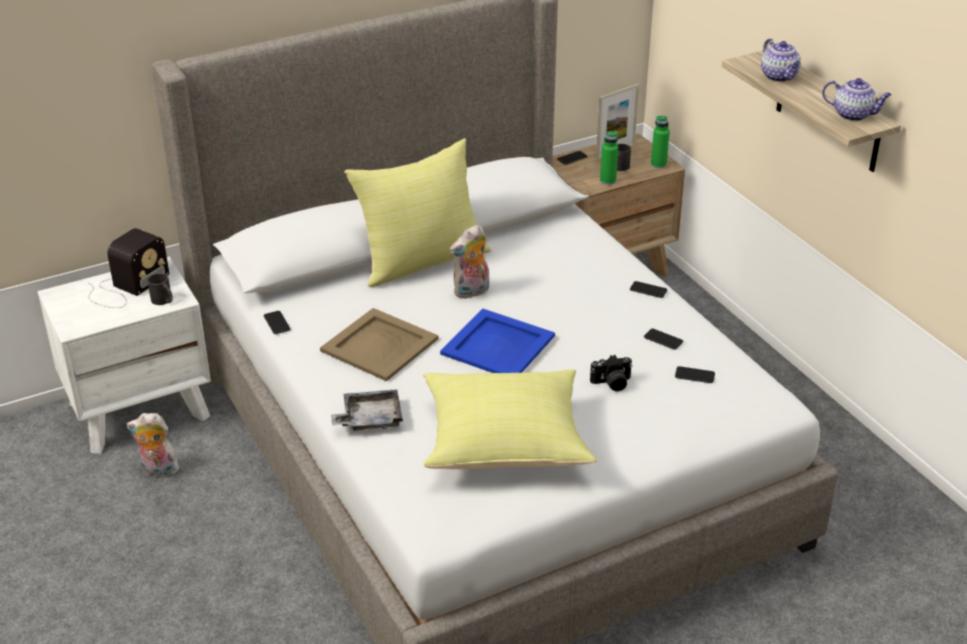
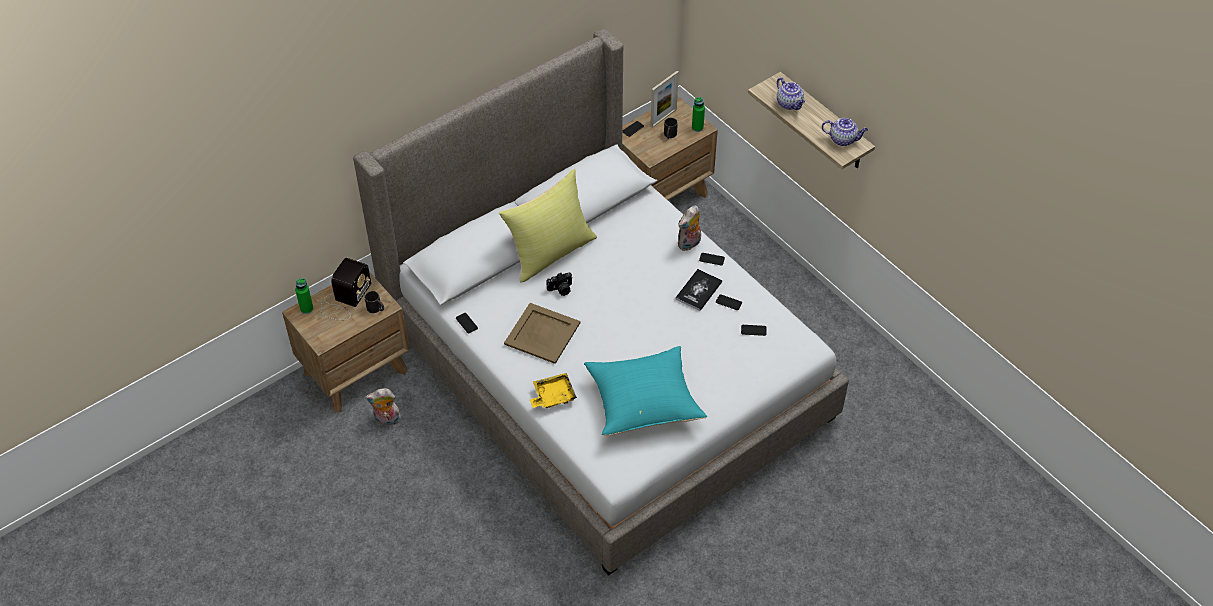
camera: 10 degrees left, 15 degrees up
(140, 410) = (356, 371): white nightstand -> brown nightstand
(370, 419) = (553, 396): grey tray -> yellow tray
(471, 292) = (592, 277): plush toy -> plush toy (689, 244)
(499, 345) = (622, 322): blue tray -> none
(506, 442) = (644, 402): yellow pillow -> turquoise pillow
(608, 181) = (663, 149): green bottle -> green bottle (306, 308)
(612, 383) = (701, 345): camera -> camera (561, 289)
(621, 322) = (698, 291): none -> book

